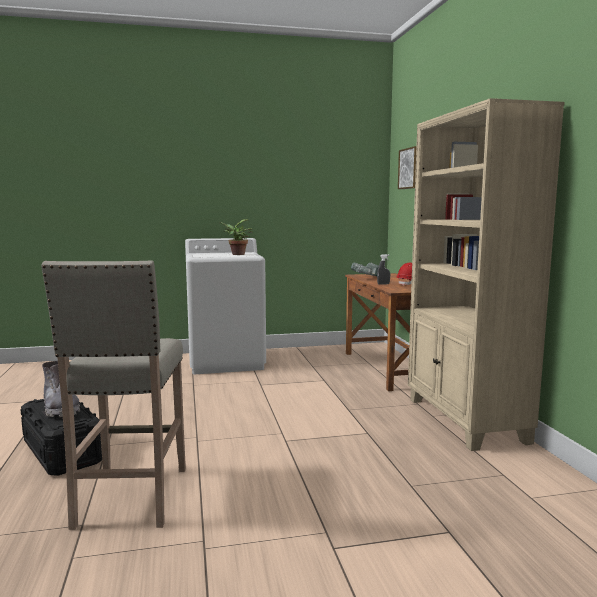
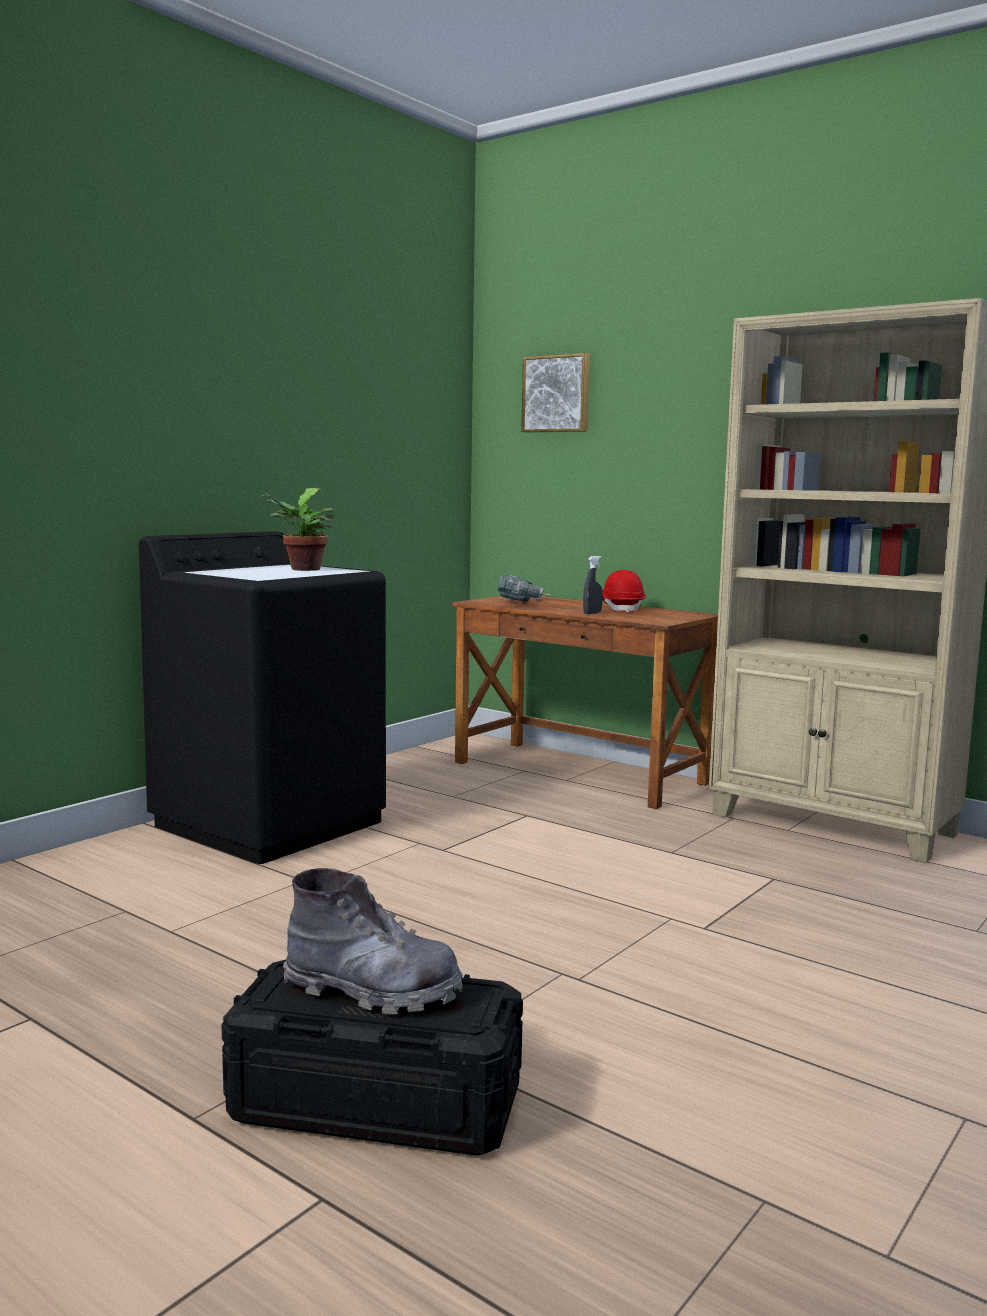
camera: 40 degrees left, 0 degrees up
(130, 498) = (721, 1117): beige stool -> none
(226, 361) = (270, 823): white washing machine -> black washing machine

